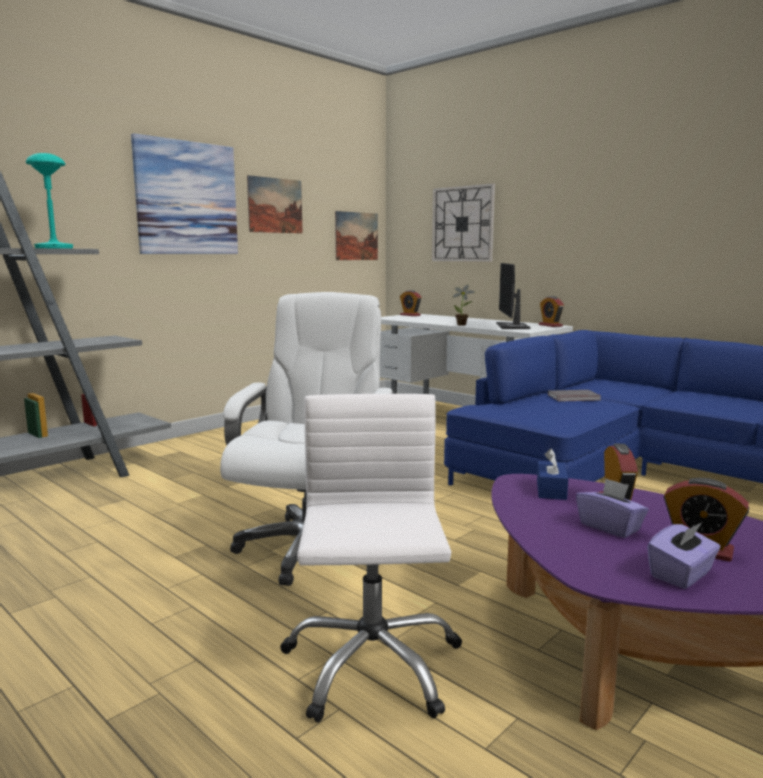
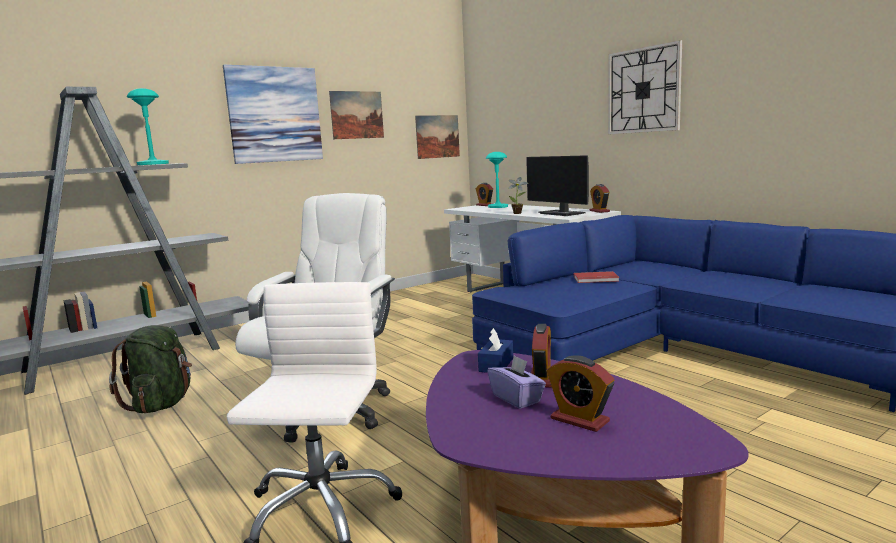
camera: 10 degrees right, 0 degrees up
(91, 544) = (161, 404): none -> green backpack
(428, 317) = (498, 207): none -> turquoise table lamp
(462, 224) = (527, 120): wall clock -> wall clock (643, 90)
(513, 326) = (562, 213): monitor -> monitor turned 45 degrees counterclockwise
(574, 398) = (596, 279): grey book -> red book
(681, 574) = (540, 442): purple tissue box -> none

